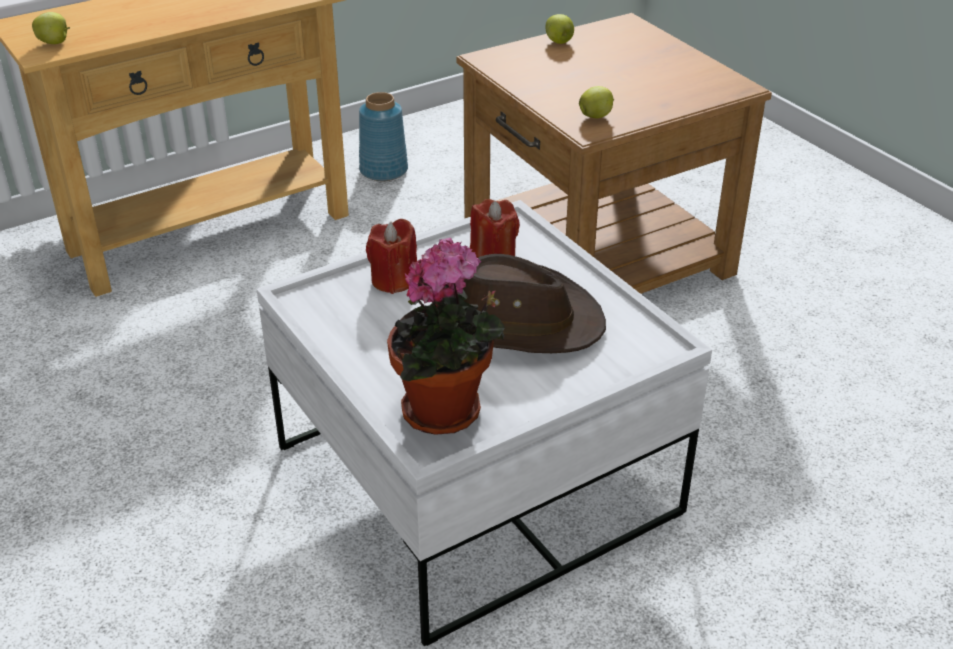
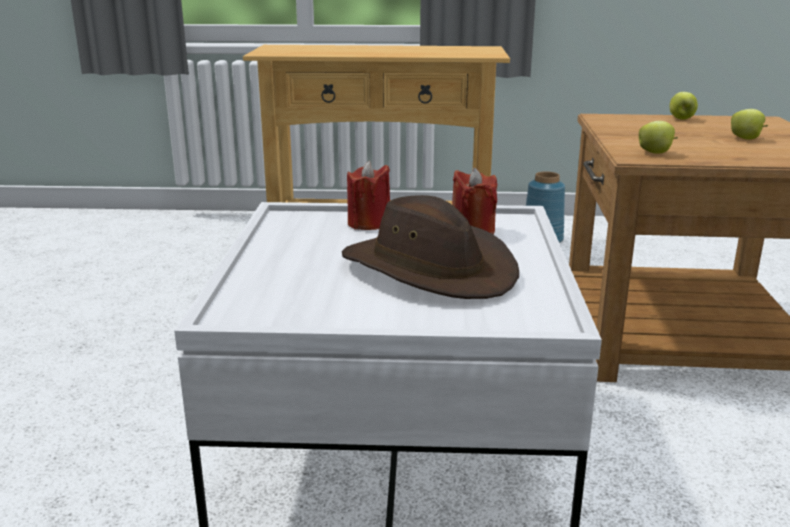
camera: 35 degrees right, 15 degrees down
(55, 43) = (279, 51): apple -> apple (746, 139)
(447, 414) = (277, 304): potted plant -> none

